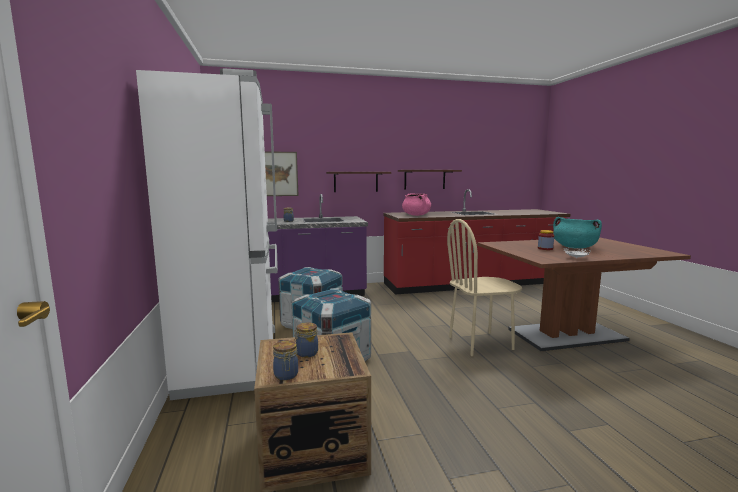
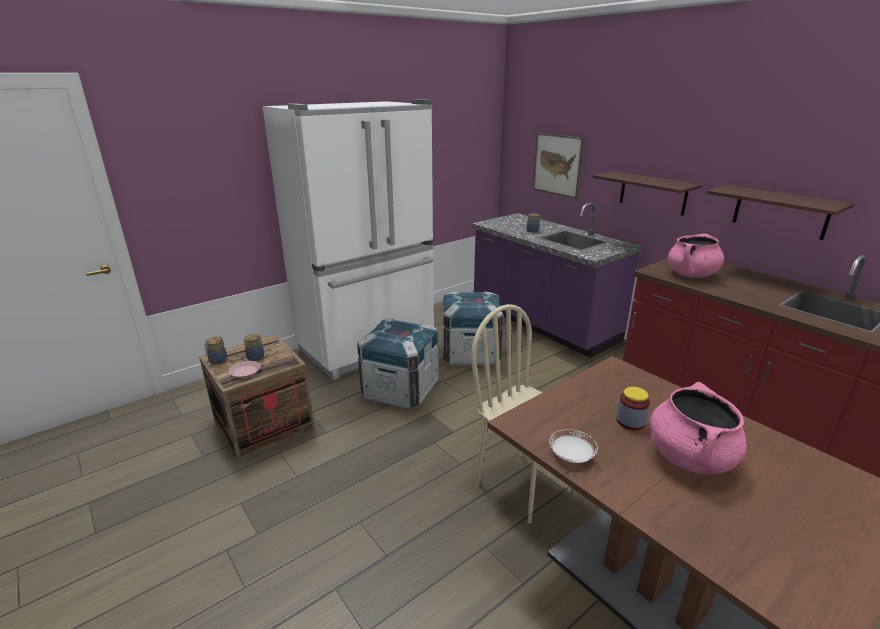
camera: 65 degrees right, 15 degrees up
(336, 360) = (245, 371): none -> pink plate
(574, 247) = (689, 457): turquoise cooking pot -> pink cooking pot

